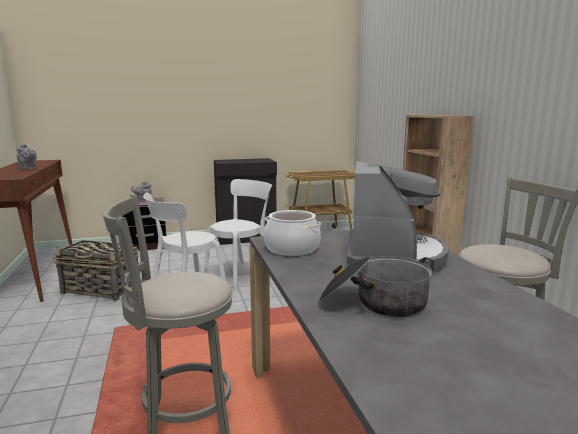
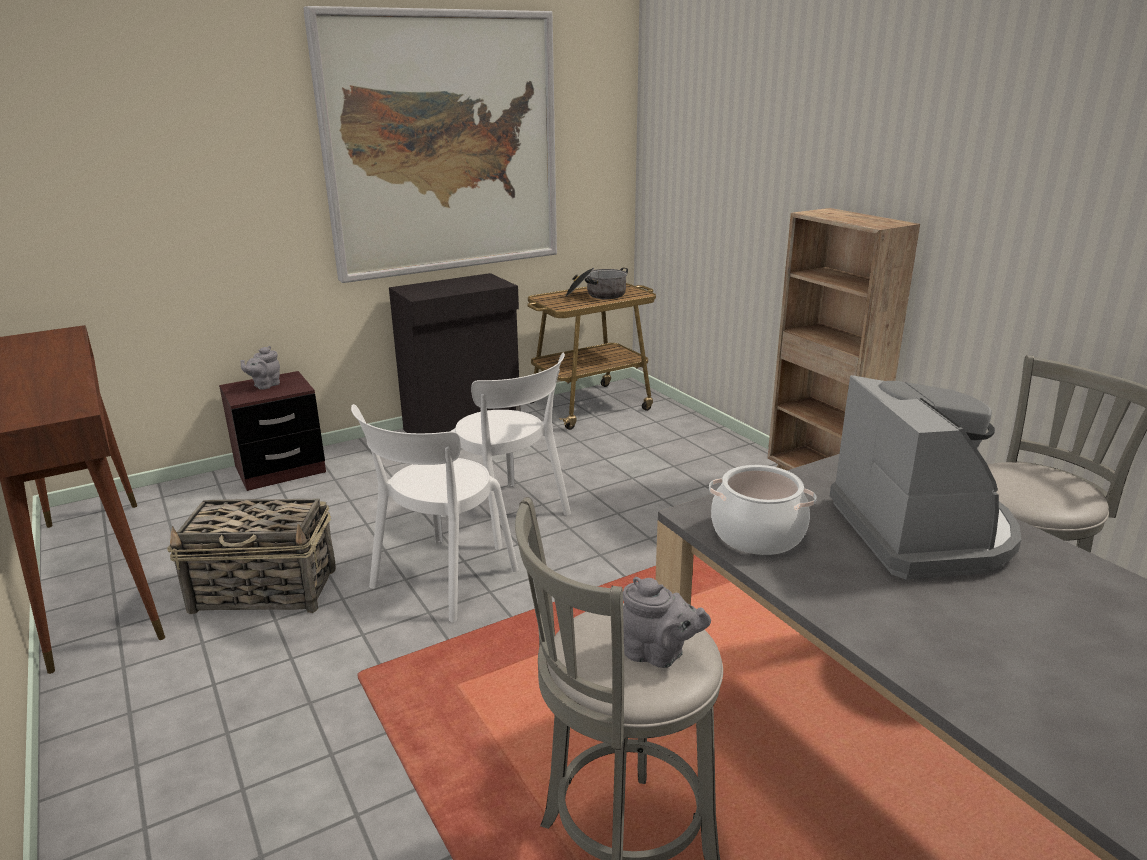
camera: 15 degrees left, 10 degrees up
(28, 168) = (58, 370): grey teapot -> grey teapot (658, 655)
(241, 275) = (509, 517): white chair -> white chair turned 105 degrees clockwise
(246, 90) = (442, 145): none -> picture
(374, 303) = (993, 649): cooking pot -> cooking pot (597, 295)

